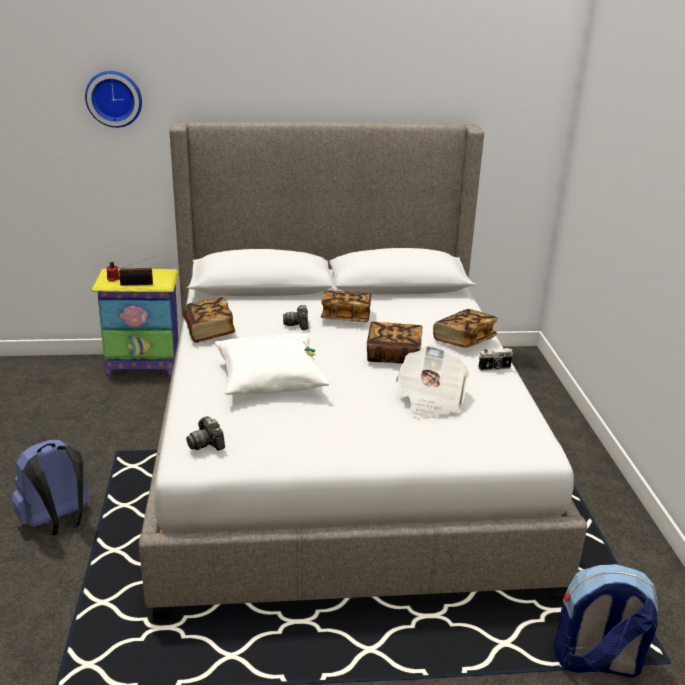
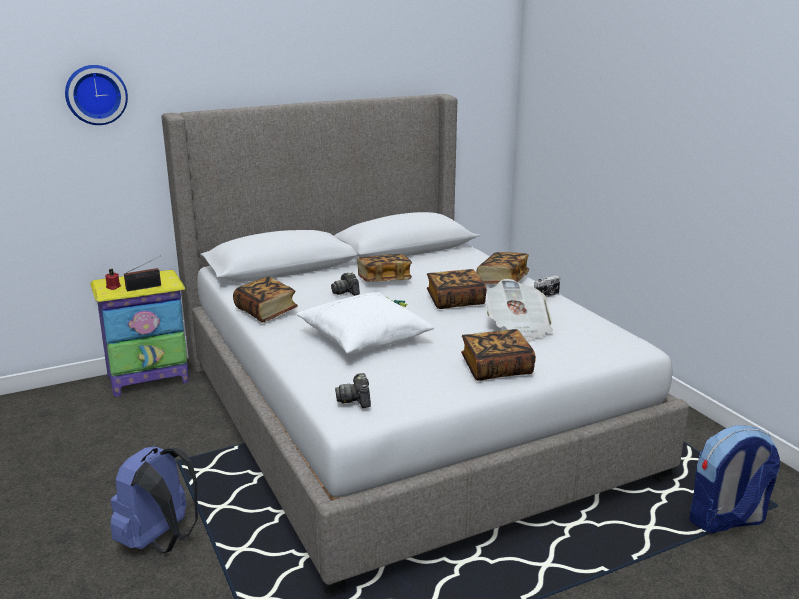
camera: 20 degrees left, 5 degrees down
(206, 443) = (356, 400): camera -> camera turned 45 degrees clockwise
(367, 441) = (496, 369): none -> book

